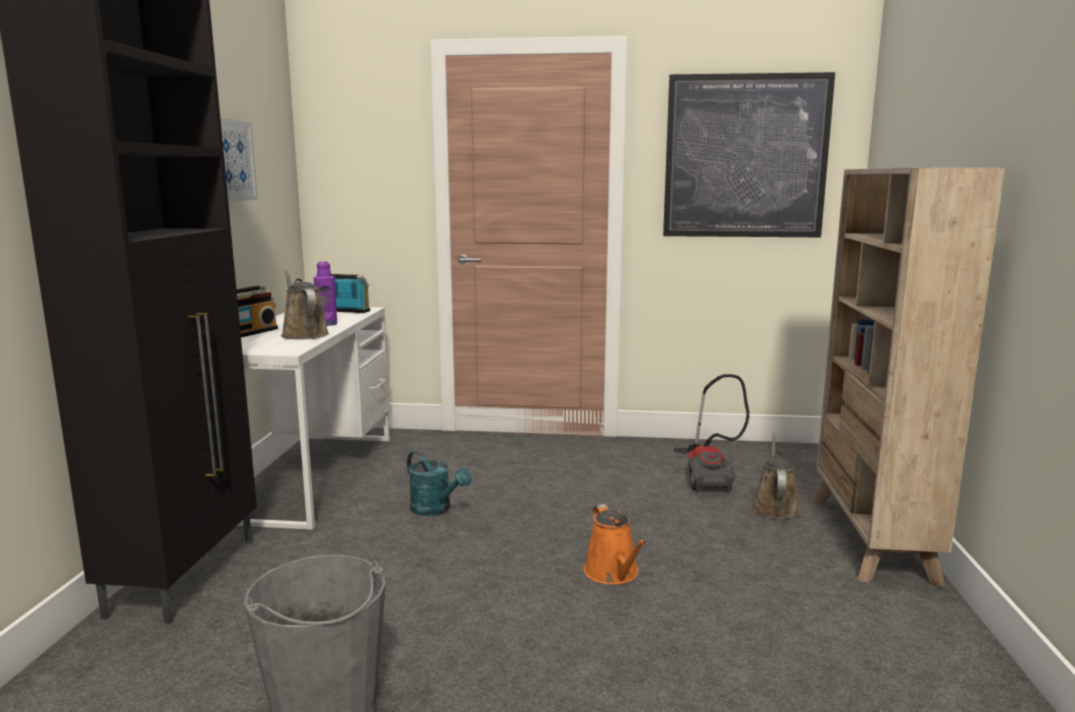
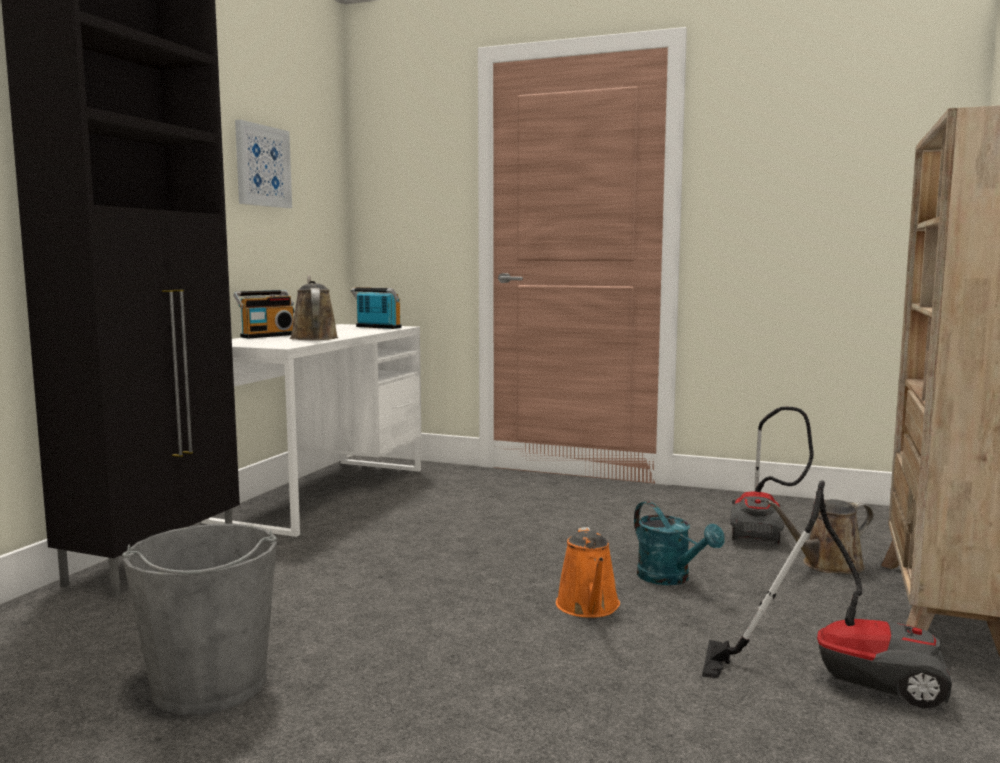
camera: 15 degrees right, 5 degrees down
(327, 324) = (346, 333): purple bottle -> none
(436, 510) = (429, 532): turquoise watering can -> turquoise watering can (670, 579)
(745, 157) = (825, 155): picture -> none
(774, 507) = (827, 565): brown watering can -> brown watering can turned 135 degrees counterclockwise
(831, 611) = (842, 675): none -> vacuum cleaner

